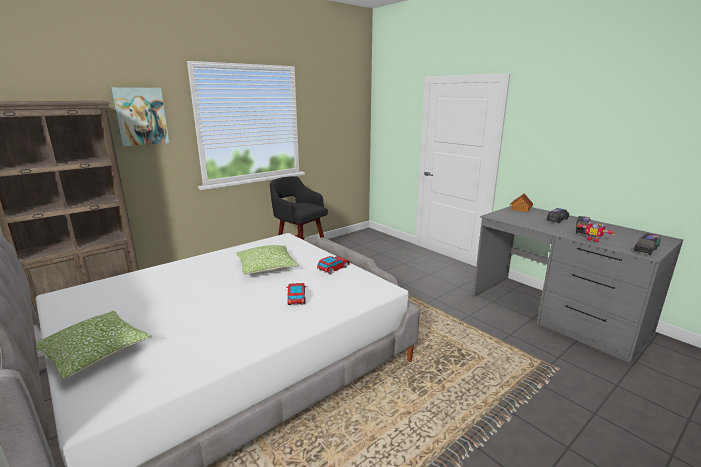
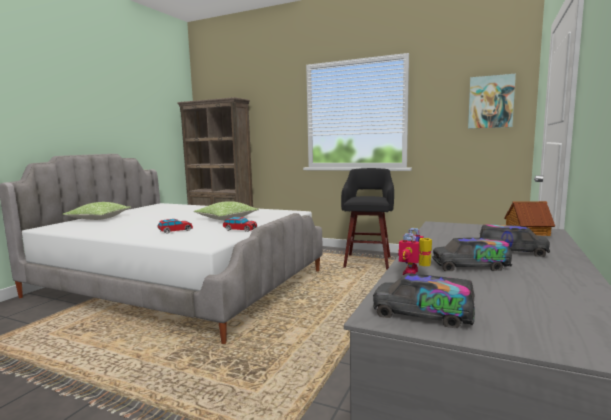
camera: 65 degrees right, 10 degrees down
(141, 116) = (272, 110): picture -> picture (491, 102)

